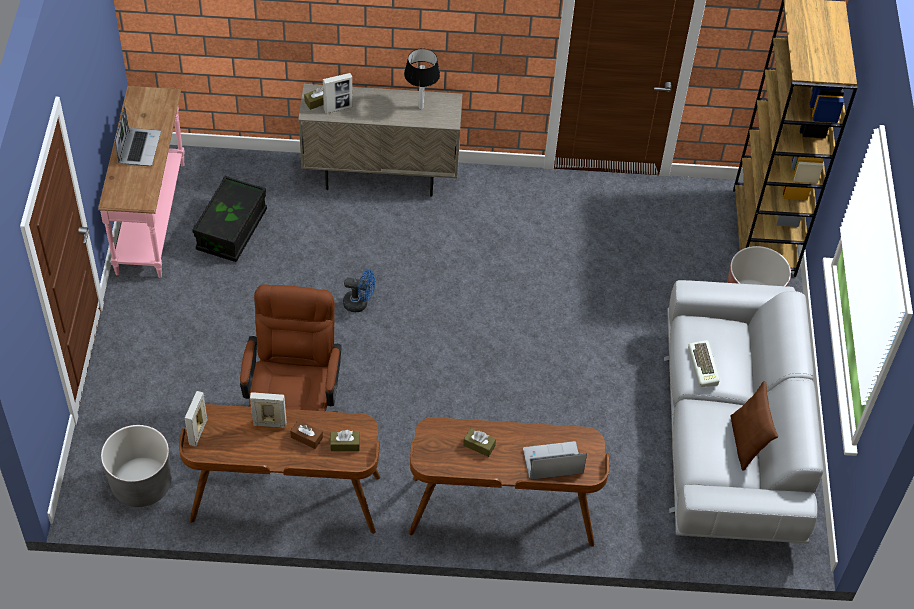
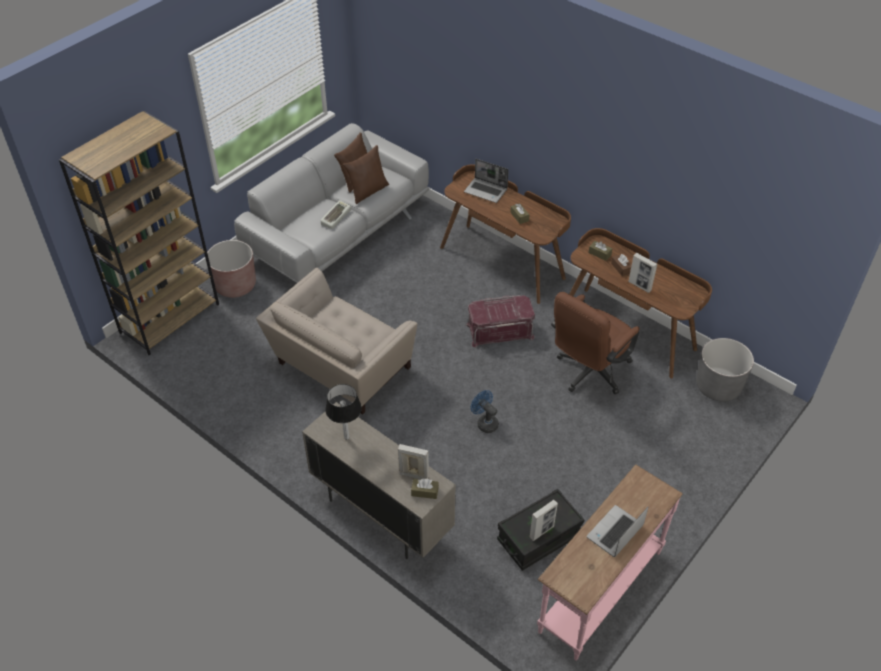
camera: 140 degrees left, 5 degrees down
(198, 432) = (690, 303): picture frame -> picture frame (541, 531)
(428, 415) = (500, 330): none -> red storage box
(547, 279) = (341, 368): none -> beige armchair
(711, 427) = (368, 191): none -> brown pillow

